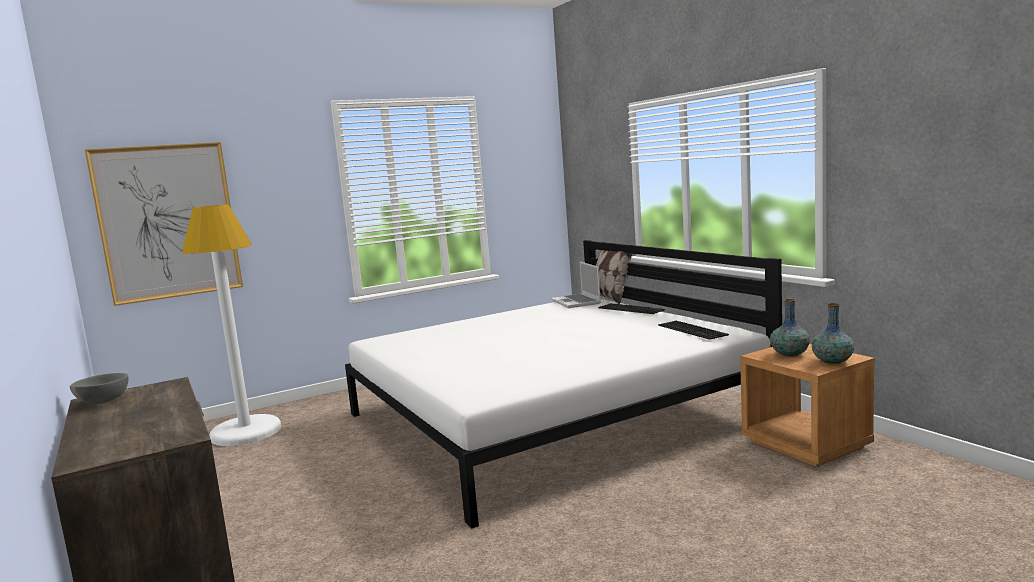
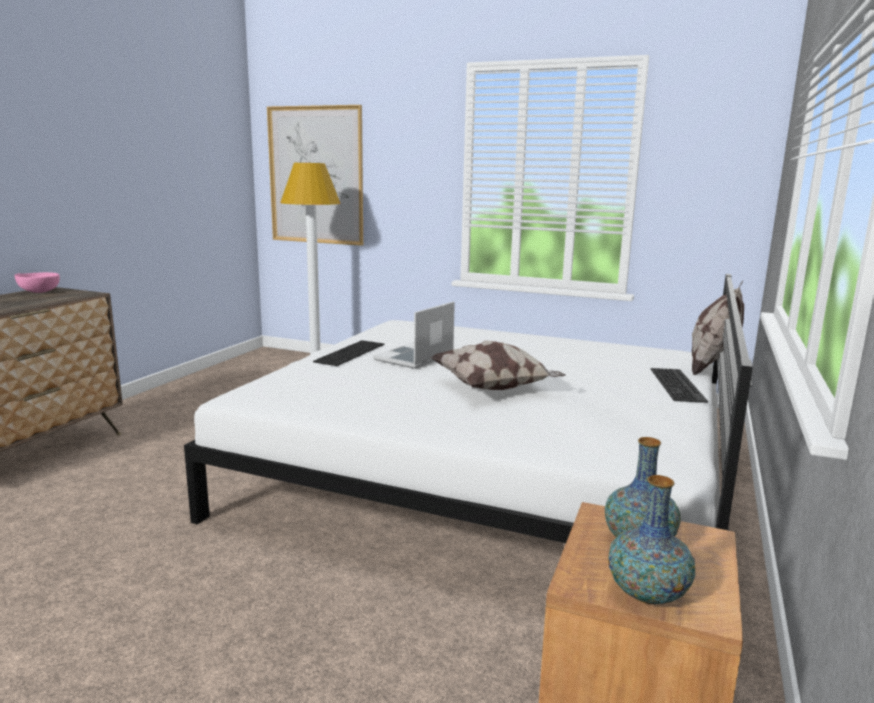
camera: 50 degrees right, 5 degrees up
(101, 402) = (39, 292): grey bowl -> pink bowl
(575, 339) = (494, 388): none -> pillow
(577, 302) = (659, 355): laptop -> laptop (414, 357)
(693, 330) = (626, 438): keyboard -> keyboard (351, 353)

